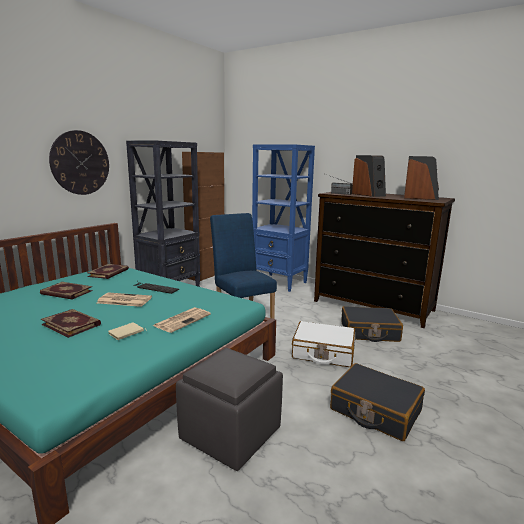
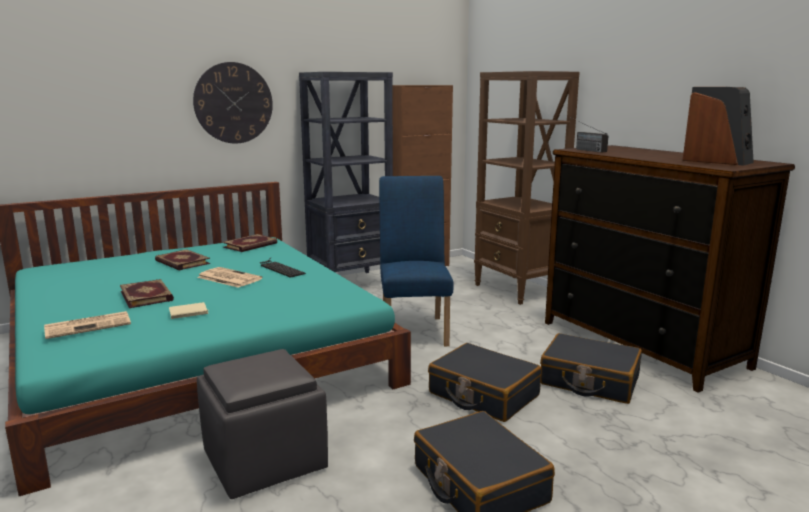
camera: 25 degrees right, 0 degrees up
(182, 320) = (264, 309): newspaper -> newspaper (89, 325)
(280, 283) = (517, 290): blue bookcase -> brown bookcase
(323, 352) = (483, 394): white suitcase -> black suitcase
(368, 195) = (635, 153): speaker -> none

